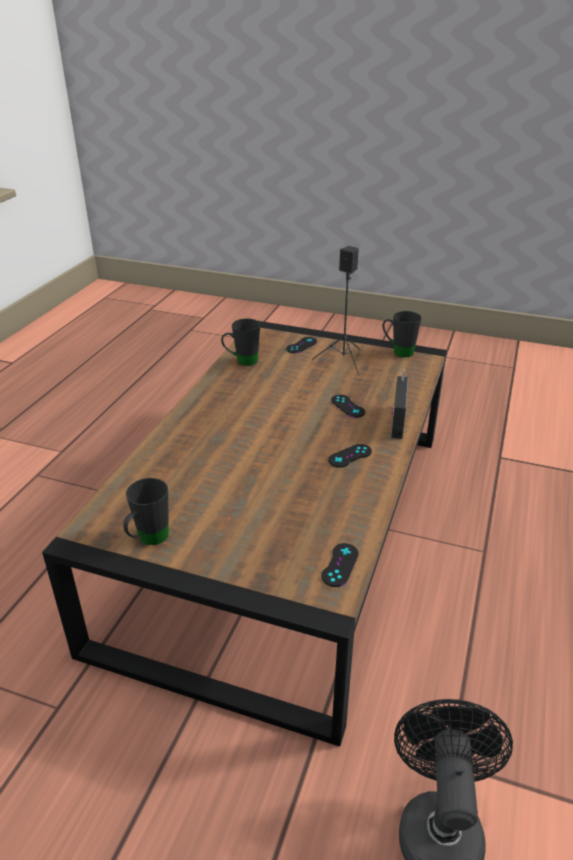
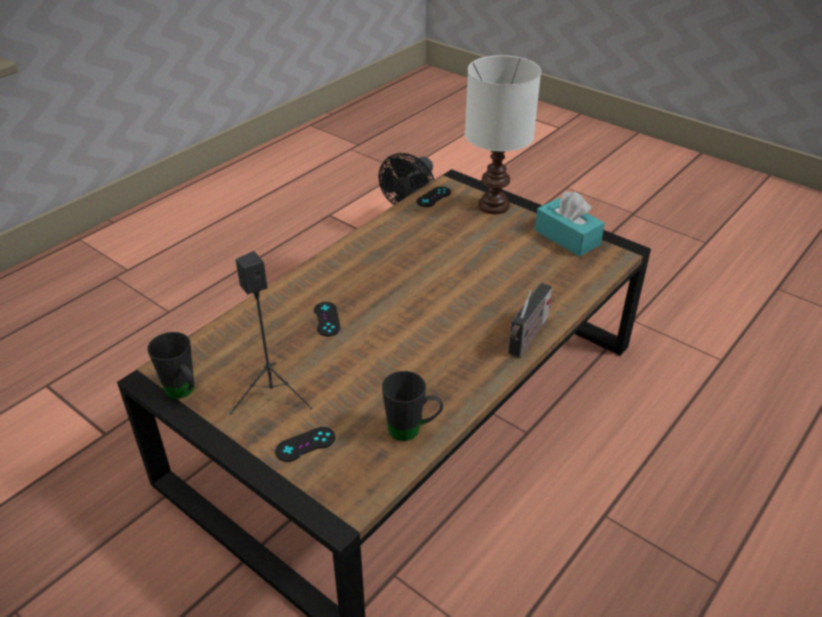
camera: 160 degrees left, 5 degrees up
(148, 540) = (567, 237): black mug -> turquoise tissue box
(252, 569) = (494, 206): none -> white table lamp
(350, 456) = (369, 265): black game controller -> none
(397, 420) = (291, 291): radio -> radio (527, 337)

